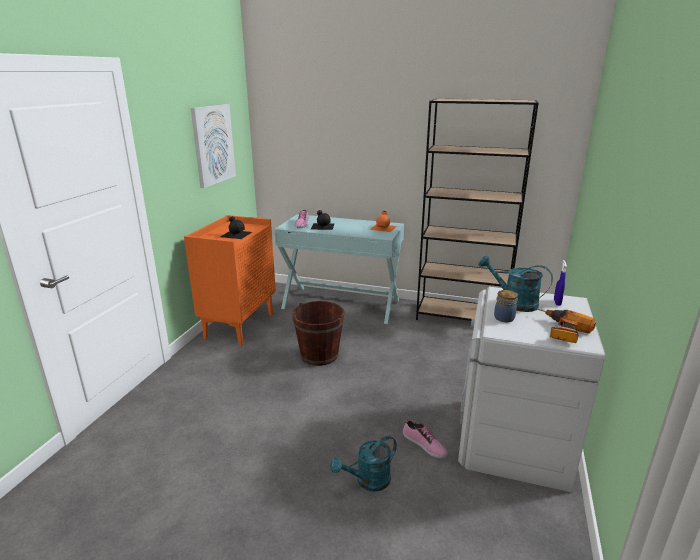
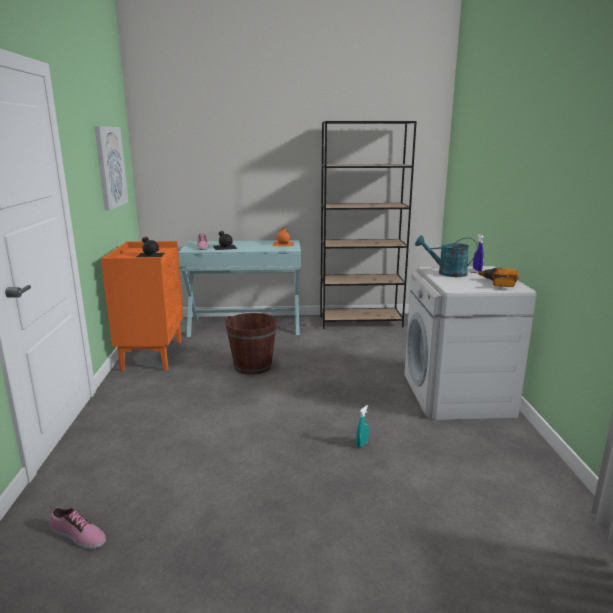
camera: 20 degrees left, 5 degrees down
(368, 481) = (362, 444): turquoise watering can -> turquoise spray bottle
(424, 445) = (390, 411): shoe -> shoe (77, 535)
(505, 318) = (450, 281): jar -> none

